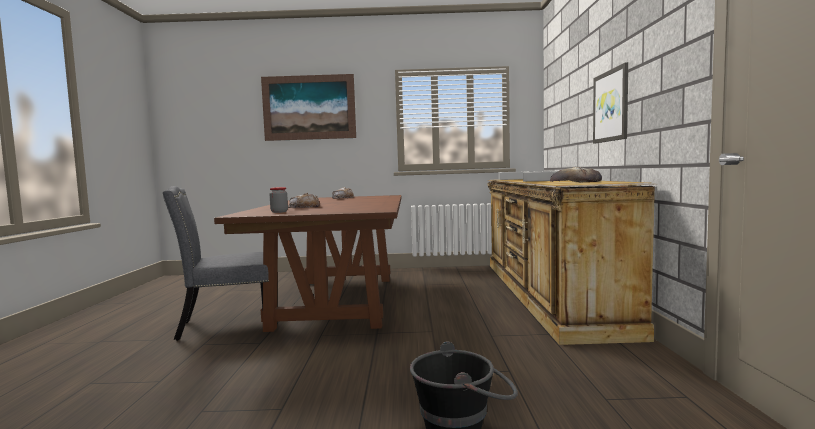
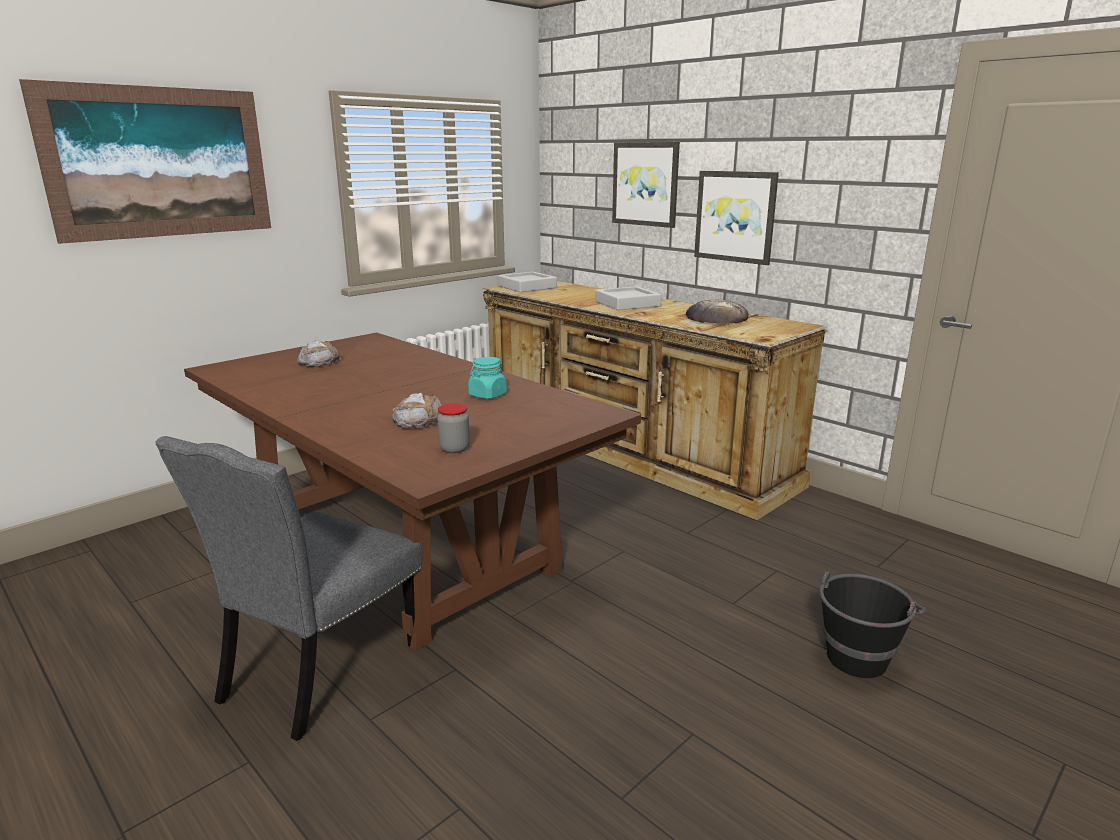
camera: 45 degrees left, 15 degrees up
(359, 205) = (487, 395): none -> turquoise jar
(576, 98) = (645, 184): none -> picture

